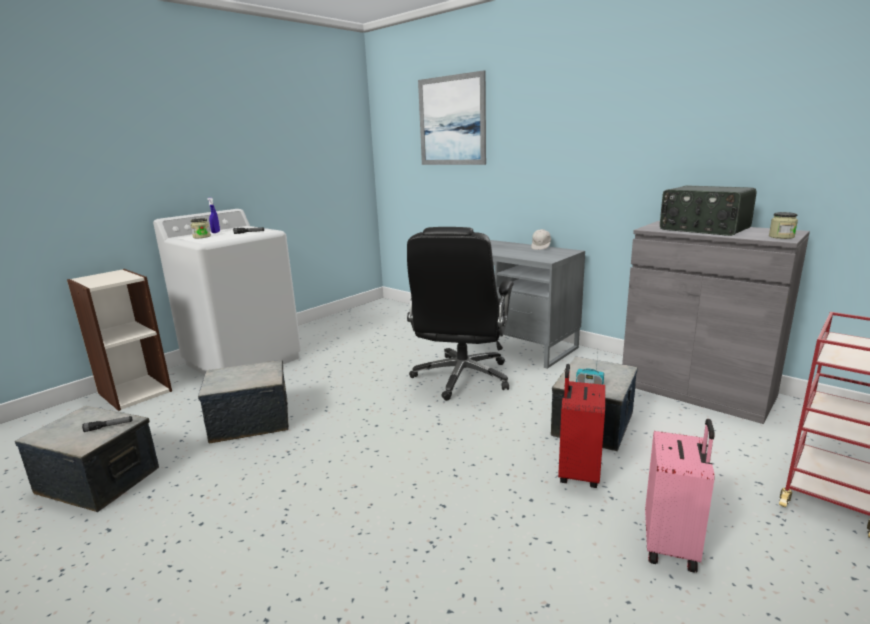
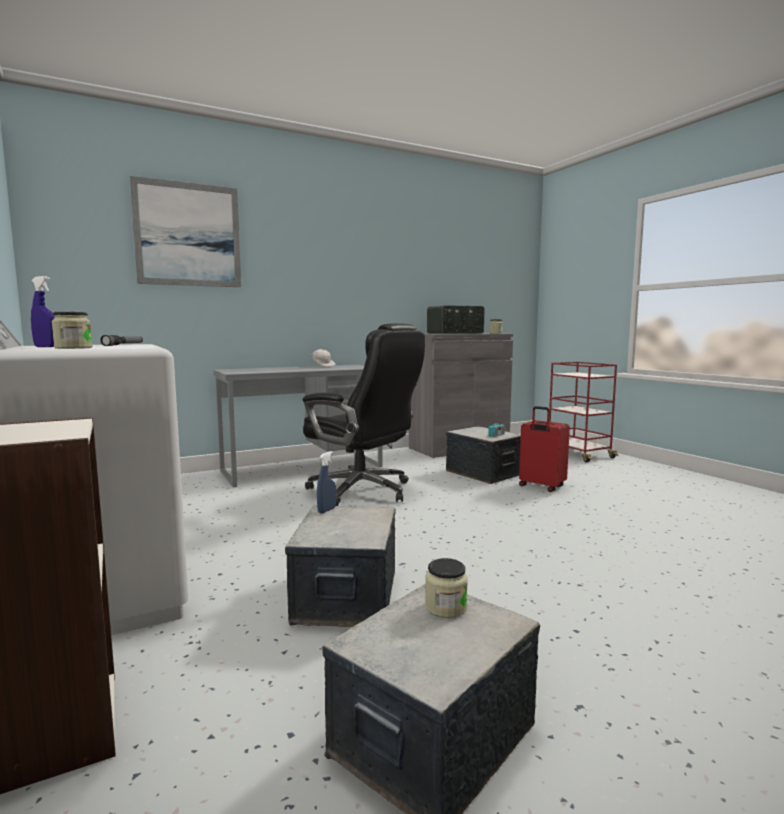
camera: 70 degrees left, 10 degrees down
(109, 427) = (446, 607): flashlight -> jar
(270, 365) = (326, 510): none -> blue spray bottle
(672, 545) = (617, 484): pink suitcase -> none

